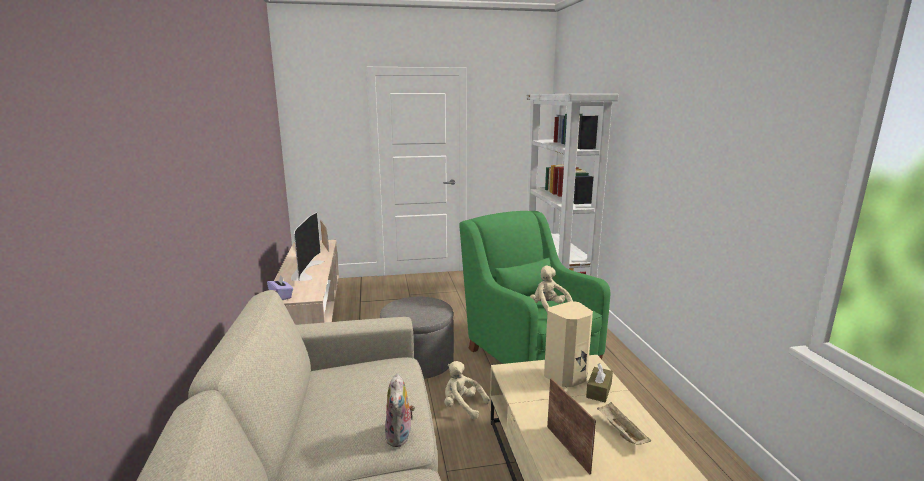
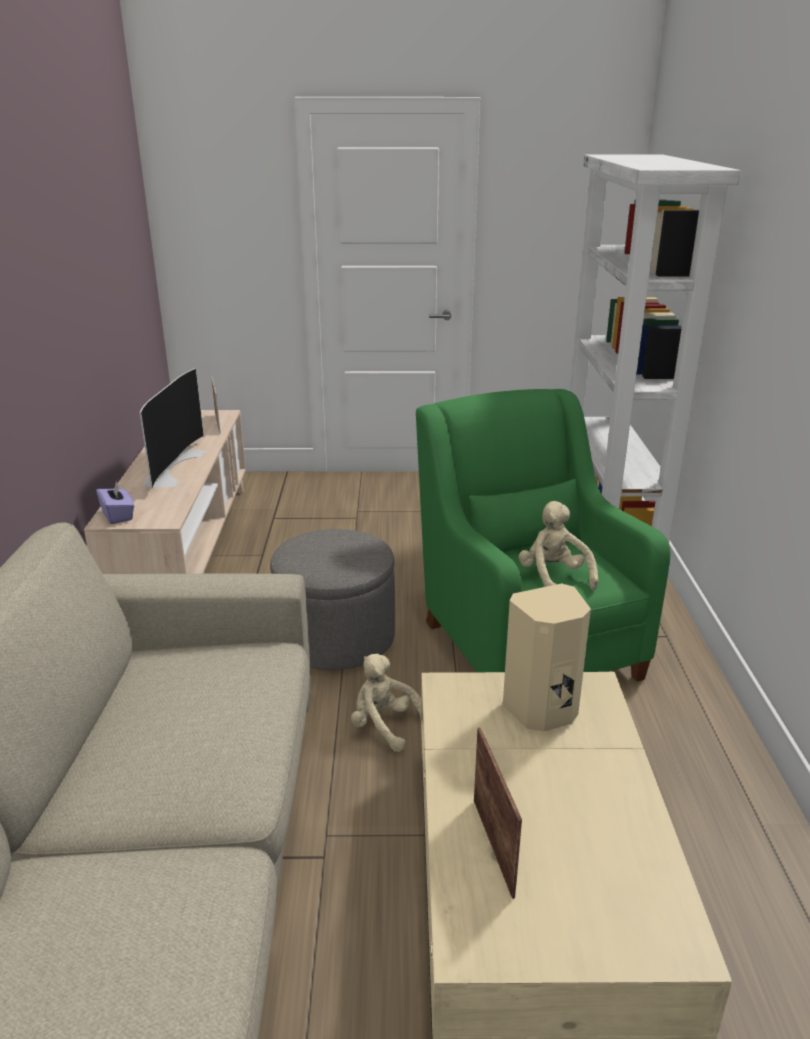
camera: 10 degrees right, 10 degrees up
(400, 437) = (227, 789): plush toy -> none
(599, 390) = (589, 743): brown tissue box -> none
(620, 432) = (597, 827): beige tray -> none

